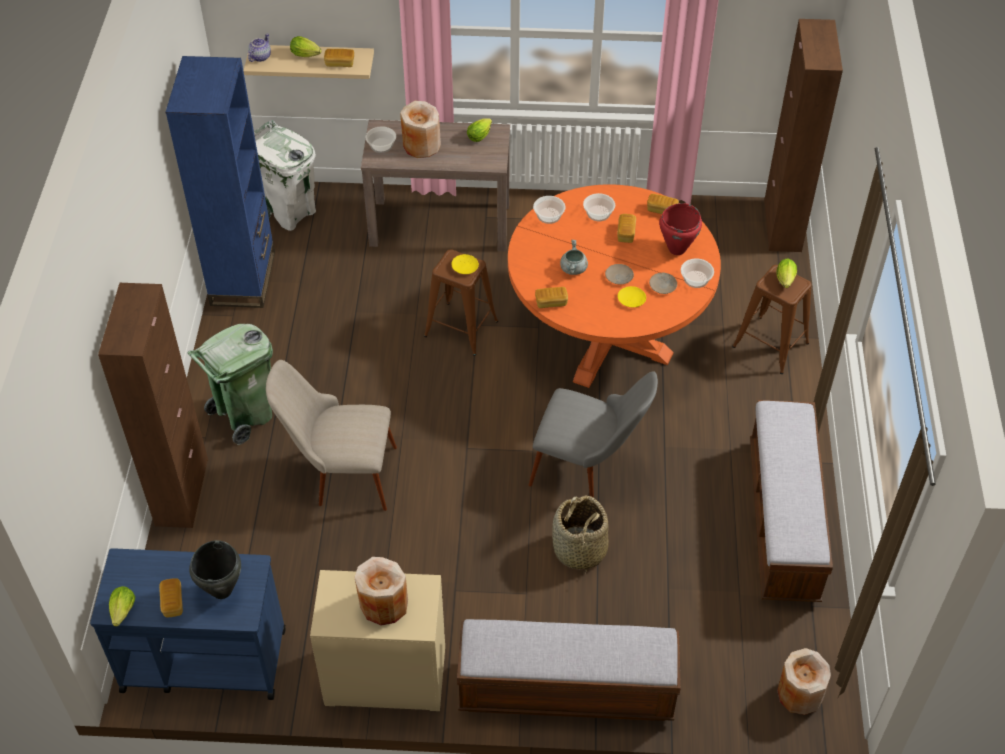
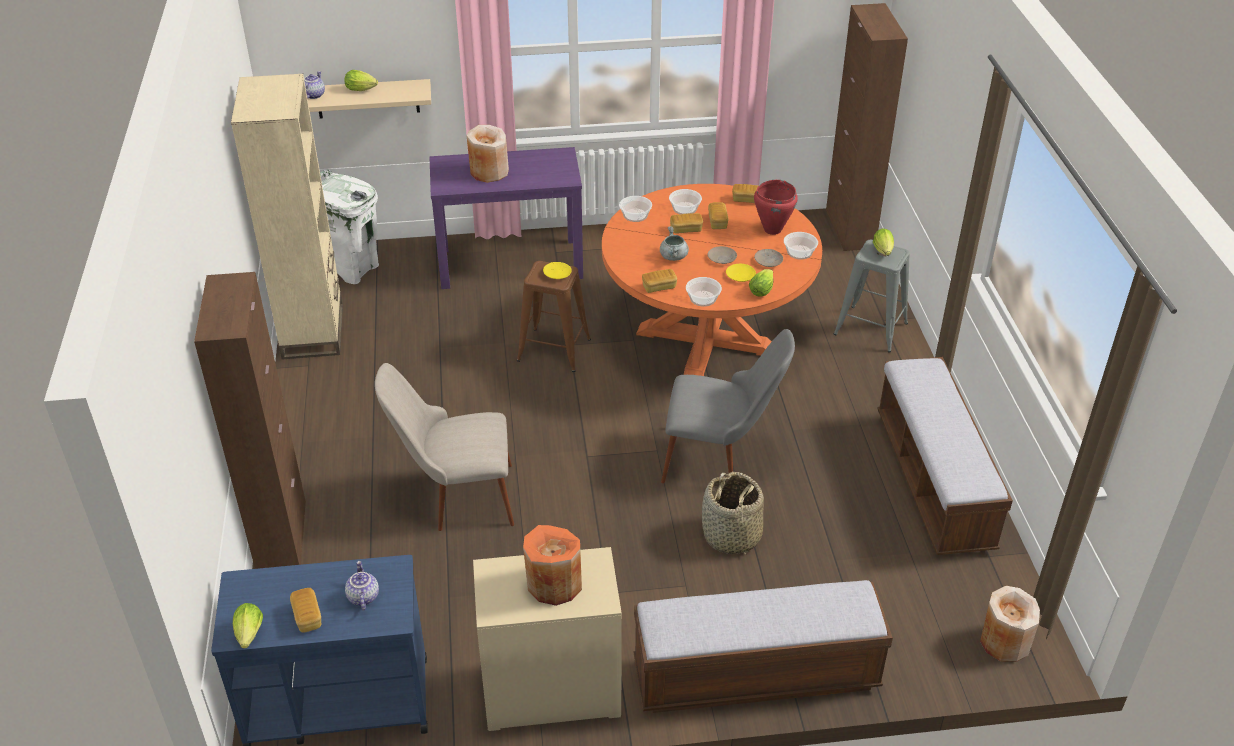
camera: 10 degrees left, 10 degrees down
(221, 590) = (362, 597): black cooking pot -> teapot
(243, 278) = (313, 331): blue bookcase -> beige bookcase
(244, 415) = (338, 455): green trash can -> none
(340, 63) = (398, 93): bread -> bread (686, 229)
(381, 145) = (448, 176): bowl -> bowl (703, 298)
(383, 604) = (554, 584): beige vase -> orange vase
(440, 224) = (511, 263): brown console table -> purple console table
(480, 135) = (547, 158): lettuce -> lettuce (762, 289)
(770, 345) = (870, 329): brown stool -> grey stool

